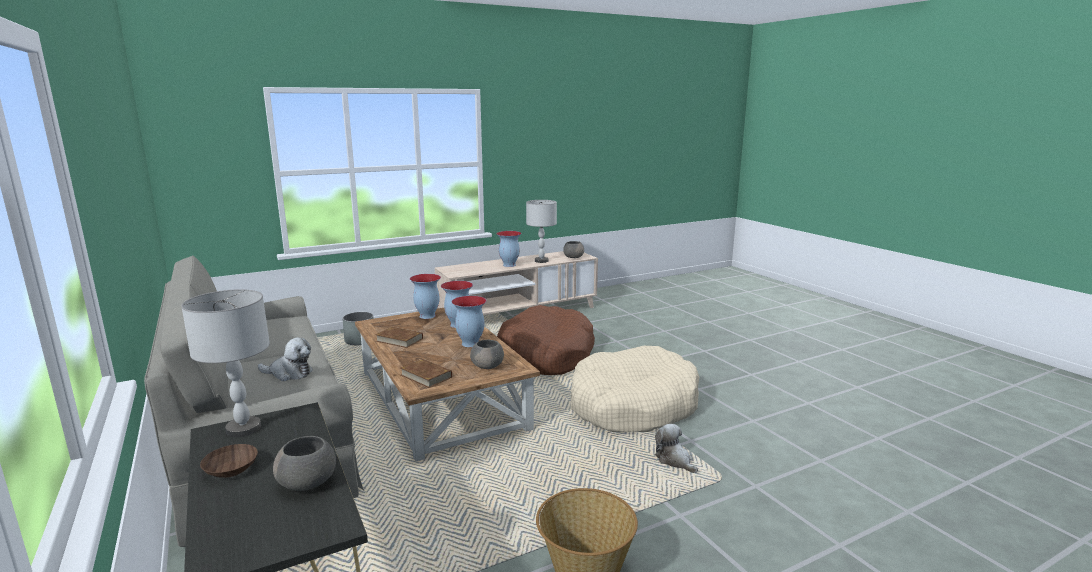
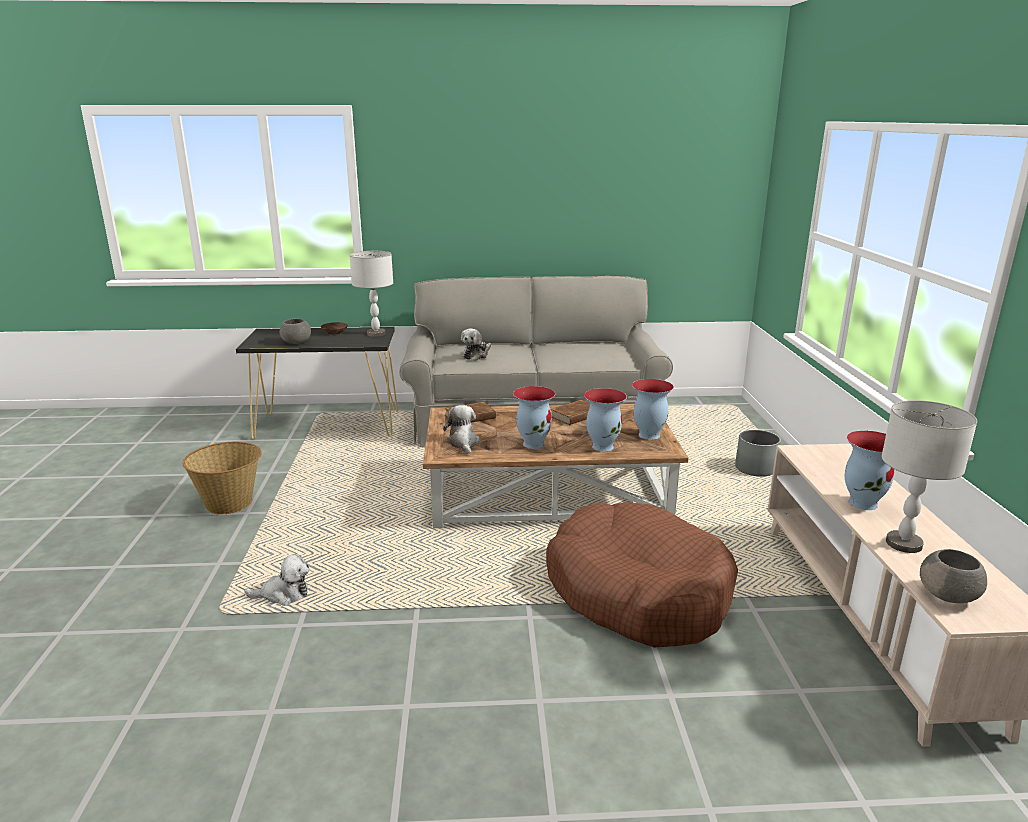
camera: 115 degrees right, 5 degrees up
(488, 366) = (463, 443): grey bowl -> plush toy
(632, 406) = (419, 613): beige dog bed -> none

